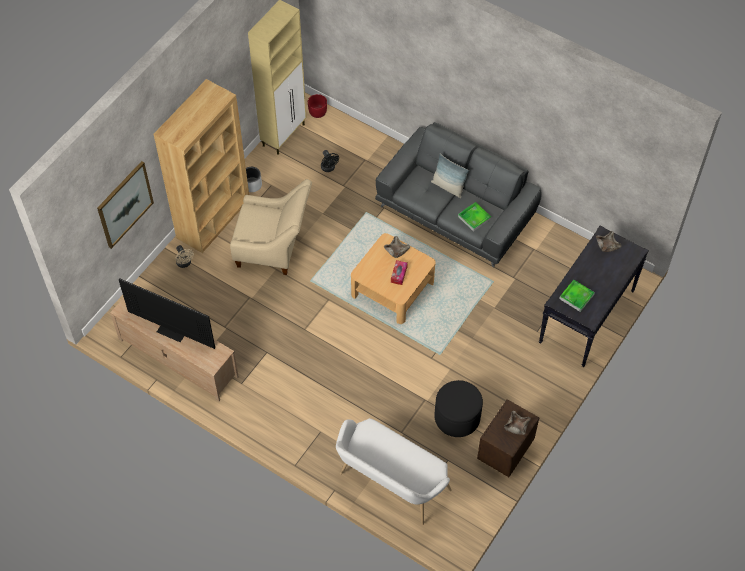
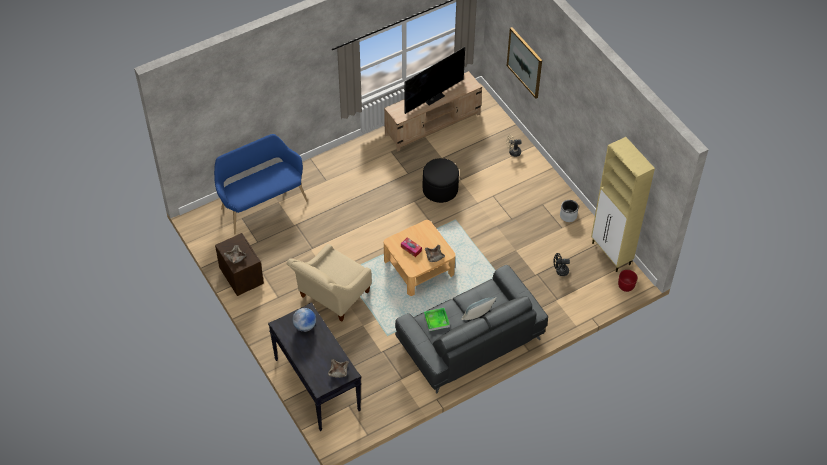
camera: 115 degrees right, 5 degrees down
(213, 219) = (546, 181): brown bookcase -> none
(274, 248) = (498, 208): beige armchair -> beige armchair (331, 297)
(390, 484) = (261, 203): white bench -> blue bench
(457, 417) = (286, 261): black ottoman -> black ottoman (440, 189)
(576, 297) = (304, 326): tray -> globe

